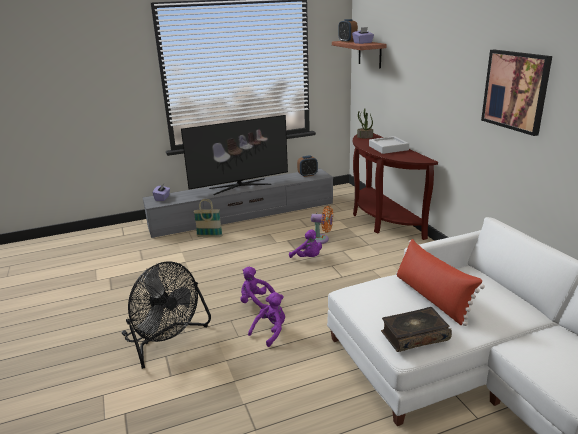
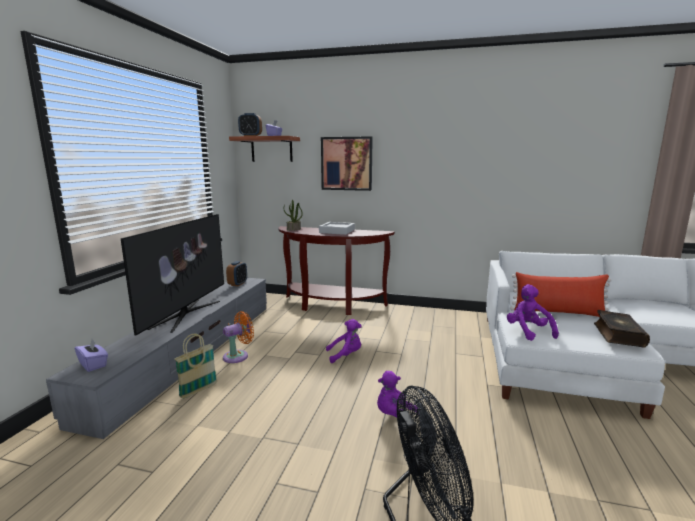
camera: 55 degrees left, 10 degrees down
(271, 332) = (463, 427): purple plush toy -> purple plush toy (528, 331)
(321, 239) = (322, 337): orange fan -> orange fan (238, 356)
(515, 91) = (475, 156): picture -> picture (346, 163)

